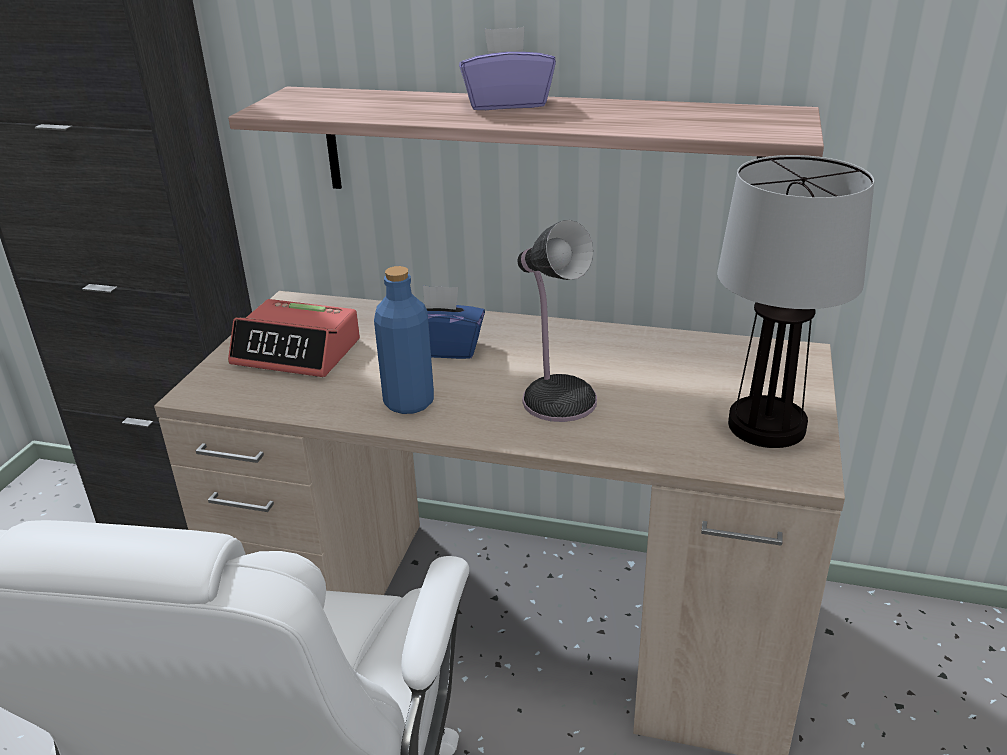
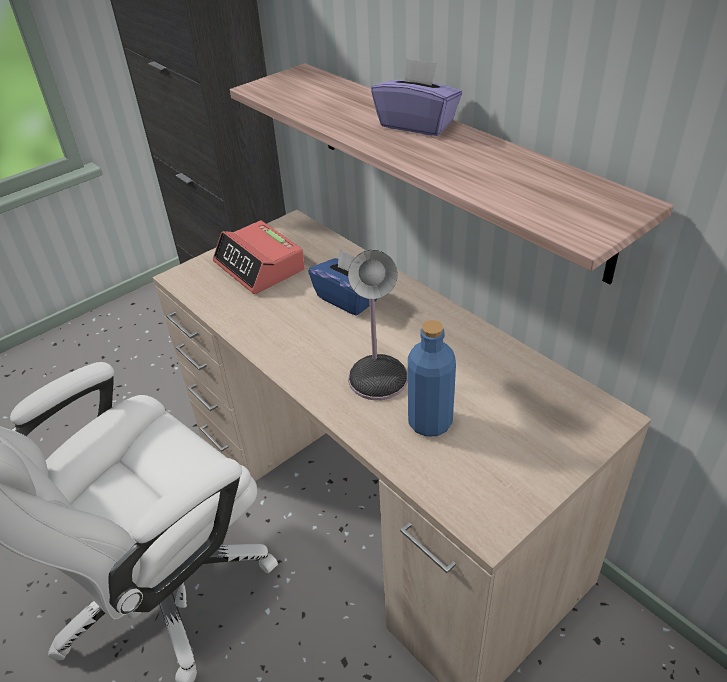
camera: 35 degrees right, 10 degrees up
(409, 402) = (284, 336): blue bottle -> blue bottle (430, 422)
(765, 426) = (502, 472): table lamp -> none

